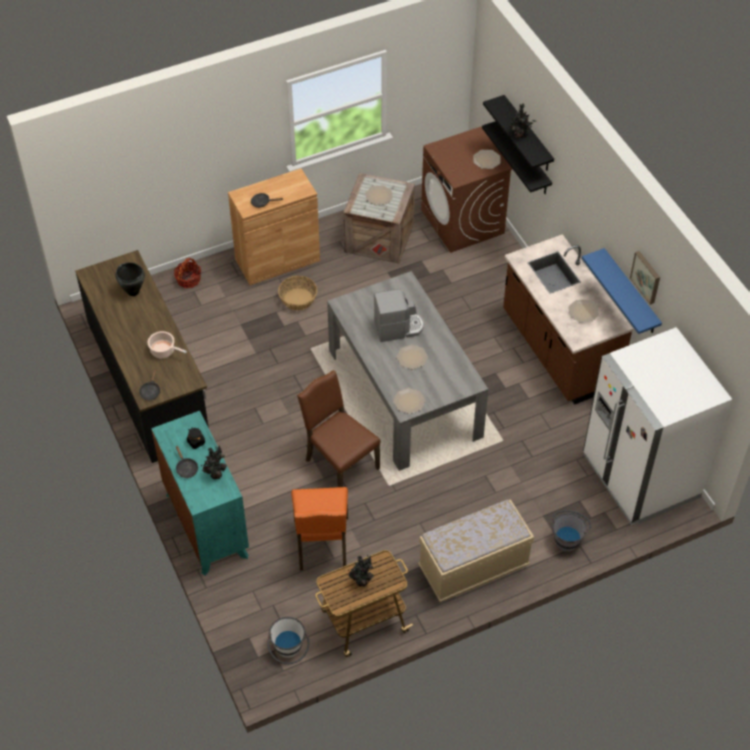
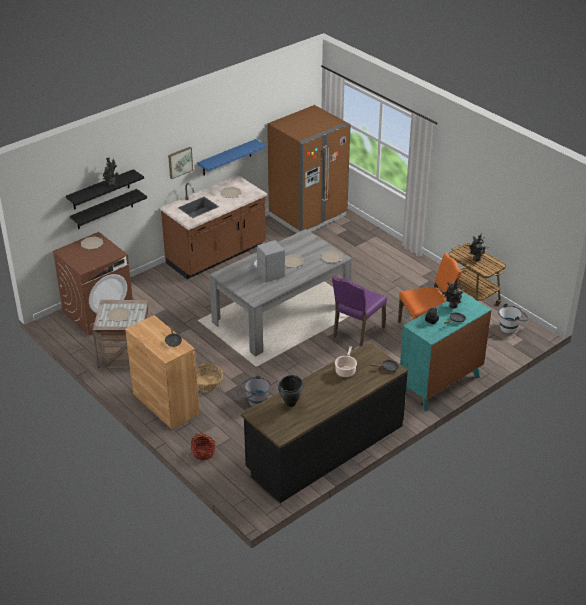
camera: 105 degrees left, 15 degrees down
(339, 464) = (356, 333): brown chair -> purple chair
(473, 567) = (407, 266): beige bench -> none
(568, 538) = (366, 236): grey bucket -> grey bucket (253, 402)
(640, 476) = (308, 216): white fridge -> brown fridge
(646, 277) = (235, 128): picture -> picture (179, 162)

